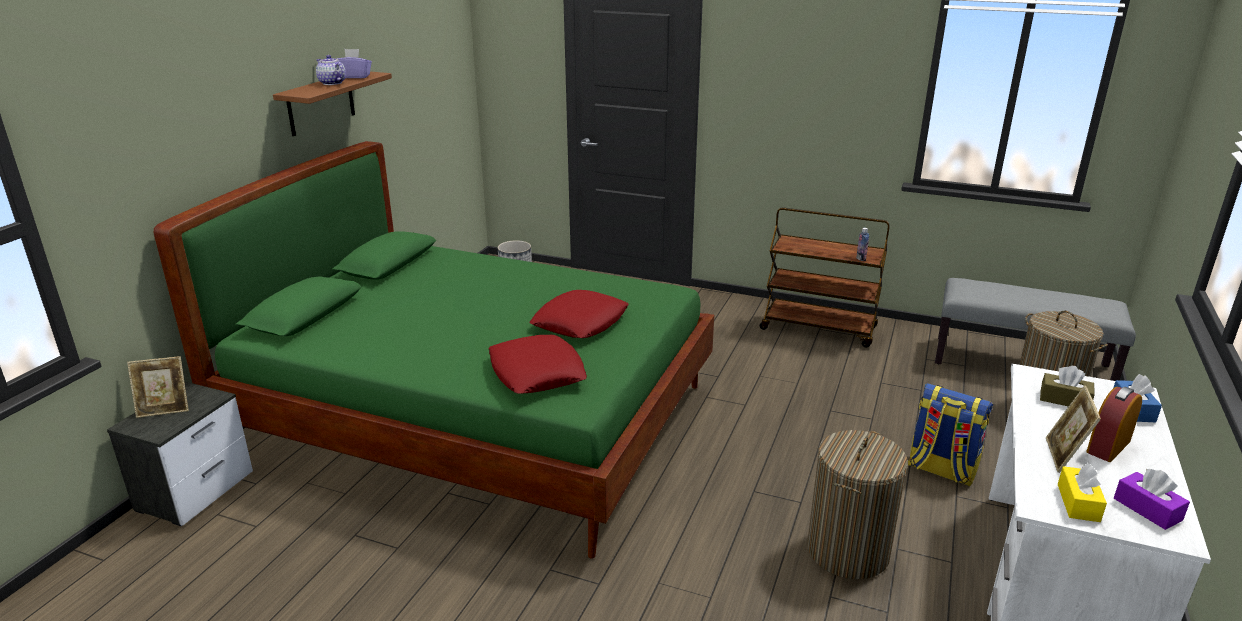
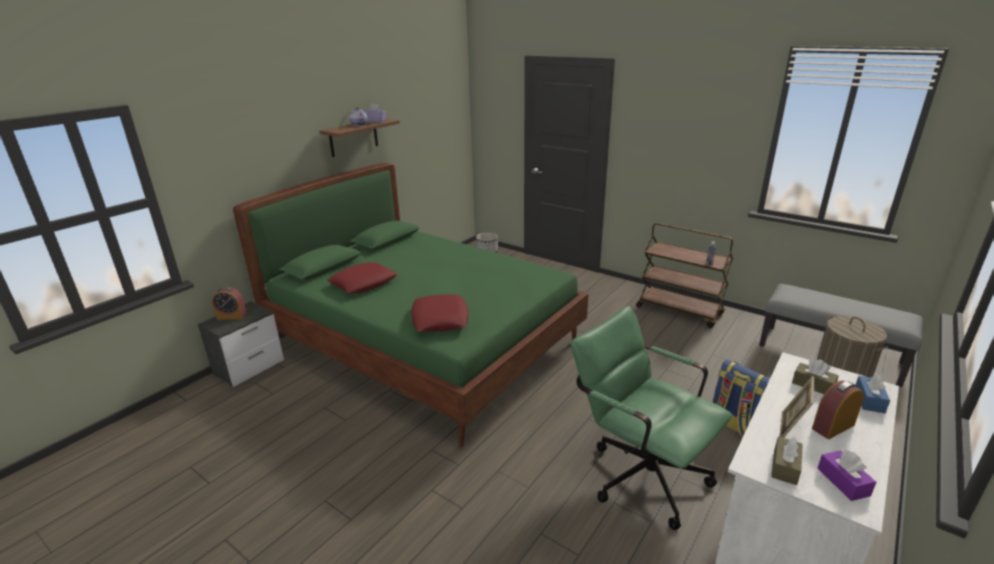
camera: 15 degrees right, 0 degrees up
(164, 410) = (232, 316): picture frame -> alarm clock
(580, 322) = (485, 289): red pillow -> red pillow (363, 283)
(848, 551) = (639, 472): laundry basket -> green office chair
(1078, 503) = (785, 467): yellow tissue box -> brown tissue box

